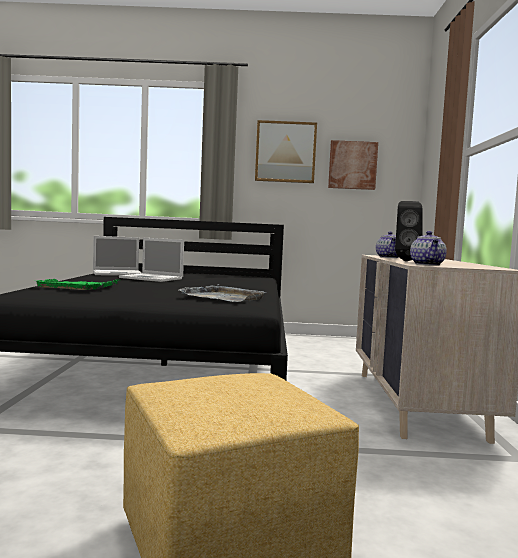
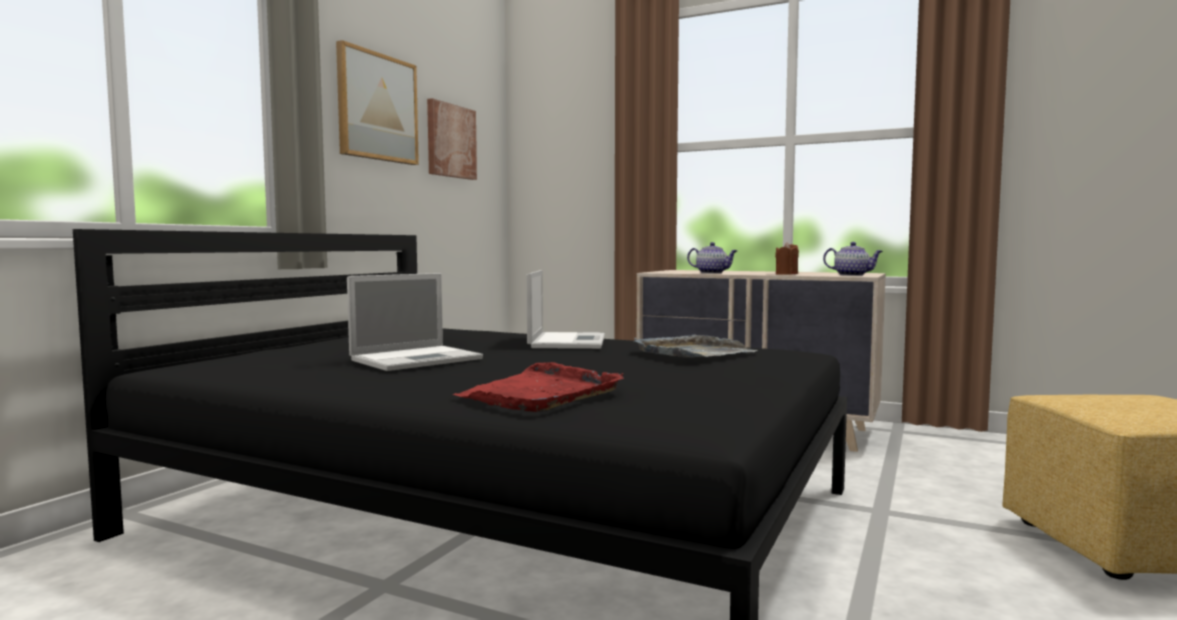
camera: 65 degrees left, 0 degrees up
(78, 287) = (541, 393): green tray -> red tray
(118, 273) = (271, 370): laptop -> laptop (567, 341)
(405, 261) = (786, 274): black speaker -> brown candle

